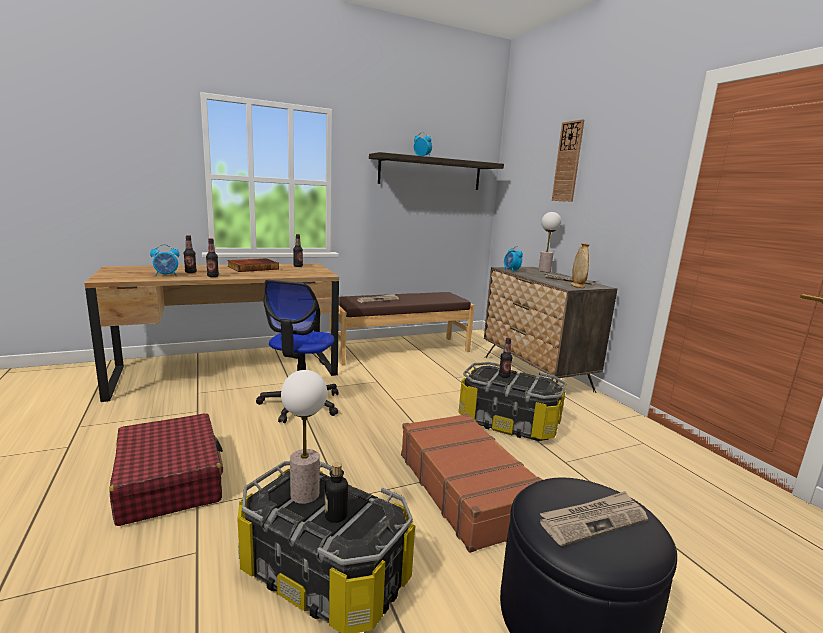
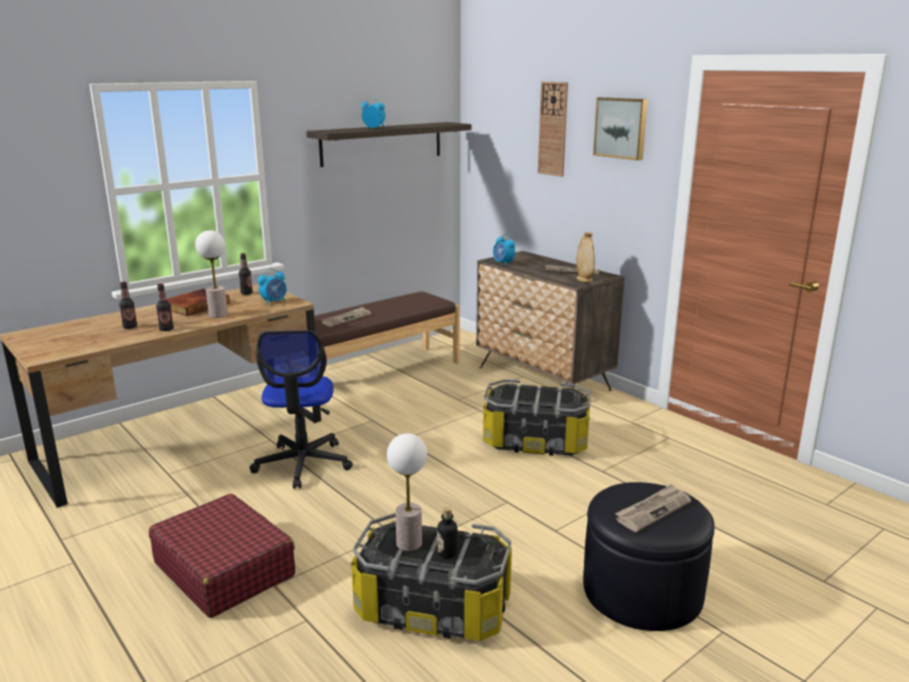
camera: 15 degrees left, 5 degrees up
(166, 275) = (108, 337): alarm clock -> alarm clock (274, 302)
(467, 488) = (522, 514): brown suitcase -> none
(504, 376) = (526, 393): bottle -> none
(544, 271) = (538, 257): table lamp -> table lamp (218, 315)
(628, 152) = (621, 128): none -> picture

